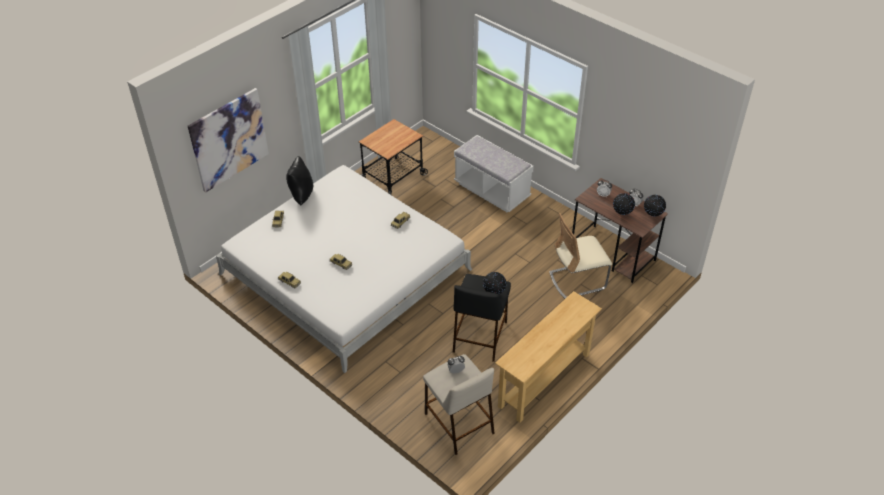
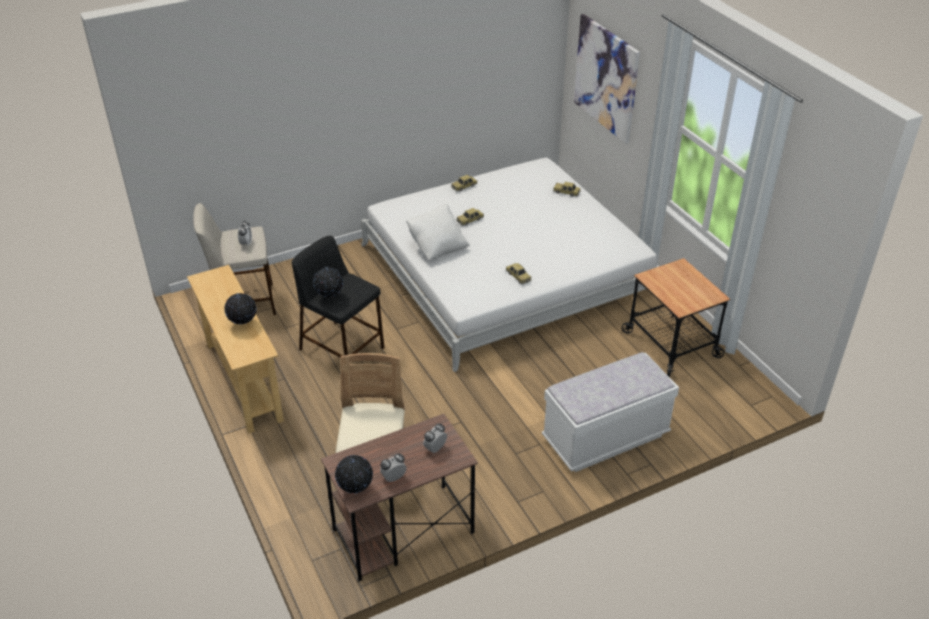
camera: 110 degrees right, 5 degrees down
(301, 195) = (604, 212): black pillow -> none
(384, 273) = (437, 247): none -> white pillow
(622, 214) = (380, 454): globe -> globe (243, 324)

